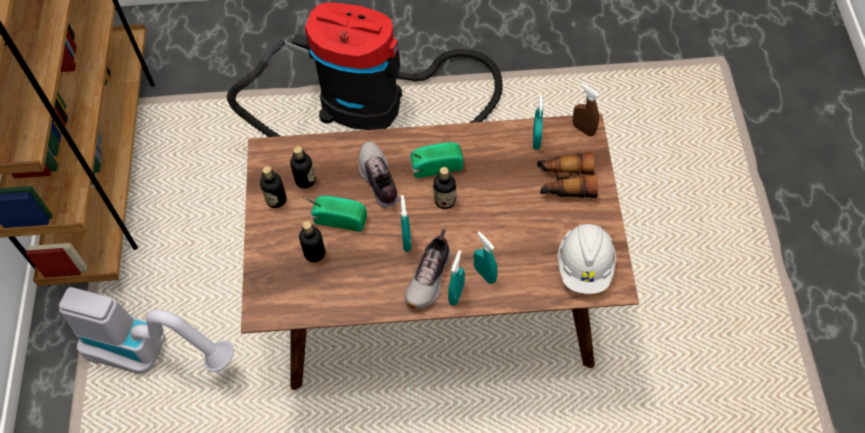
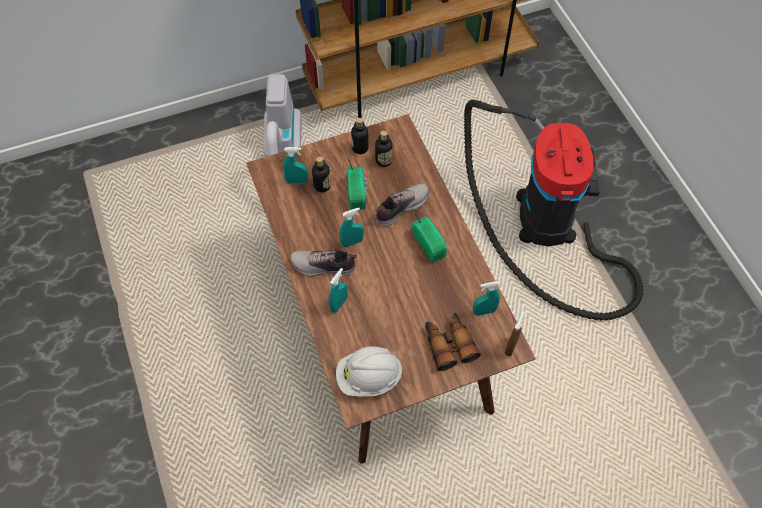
camera: 70 degrees right, 0 degrees up
(445, 200) = (398, 258): bottle -> none
(456, 294) = (315, 288): turquoise spray bottle -> turquoise spray bottle (296, 181)

